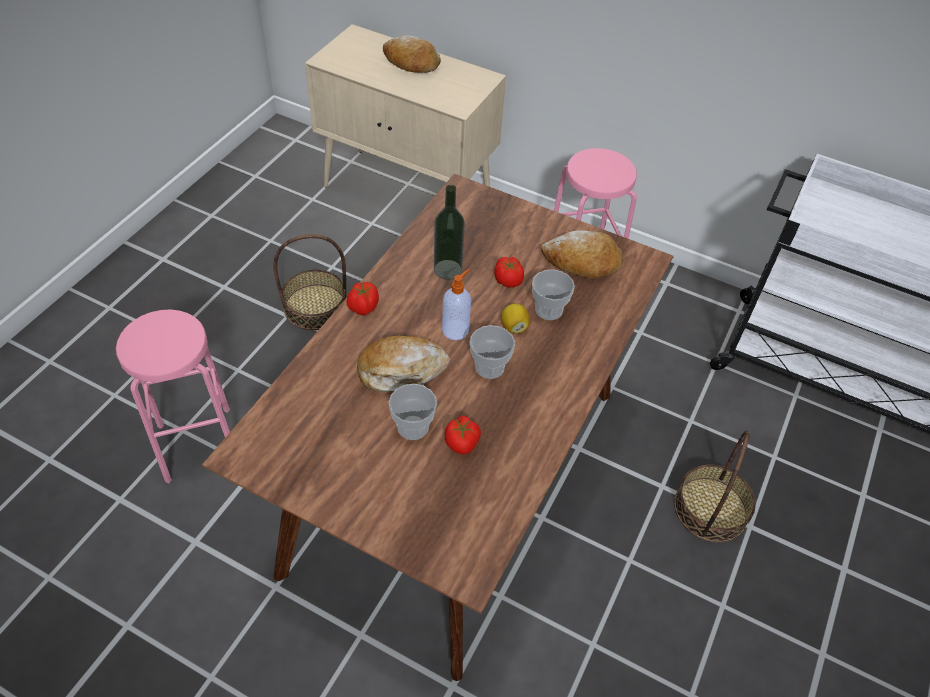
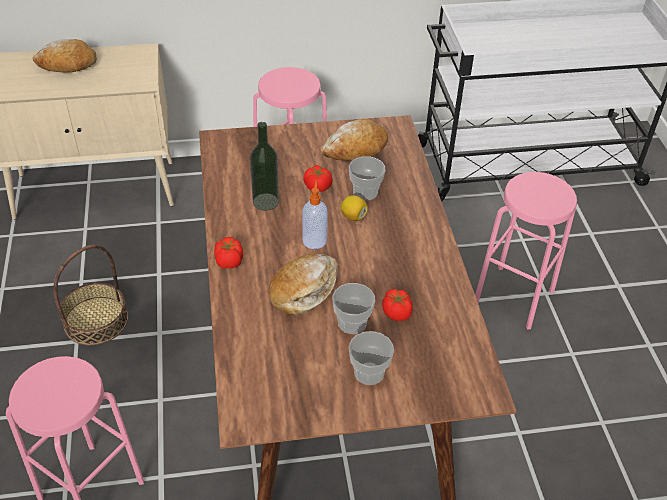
camera: 35 degrees left, 5 degrees down
(489, 367) = (364, 252): cup -> cup (369, 373)
(710, 509) = (514, 297): basket -> pink stool

